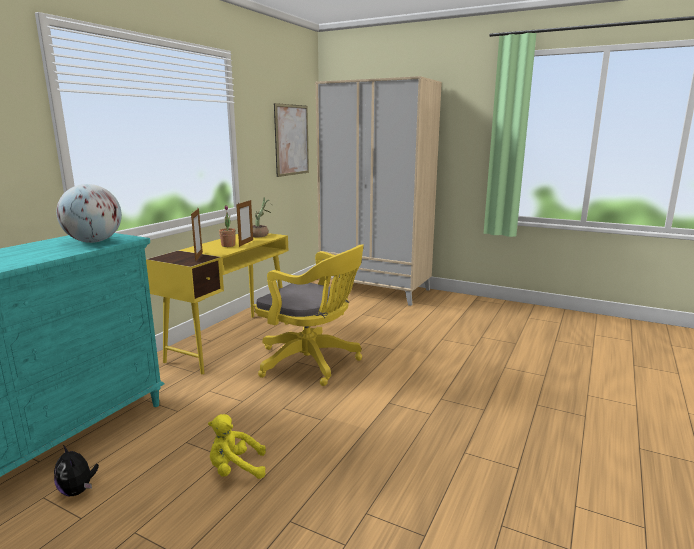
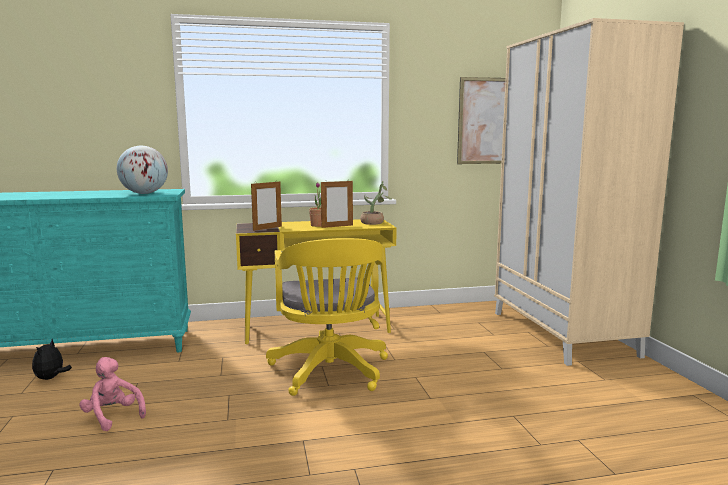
camera: 50 degrees right, 5 degrees down
(235, 469) = (113, 416): yellow plush toy -> pink plush toy

